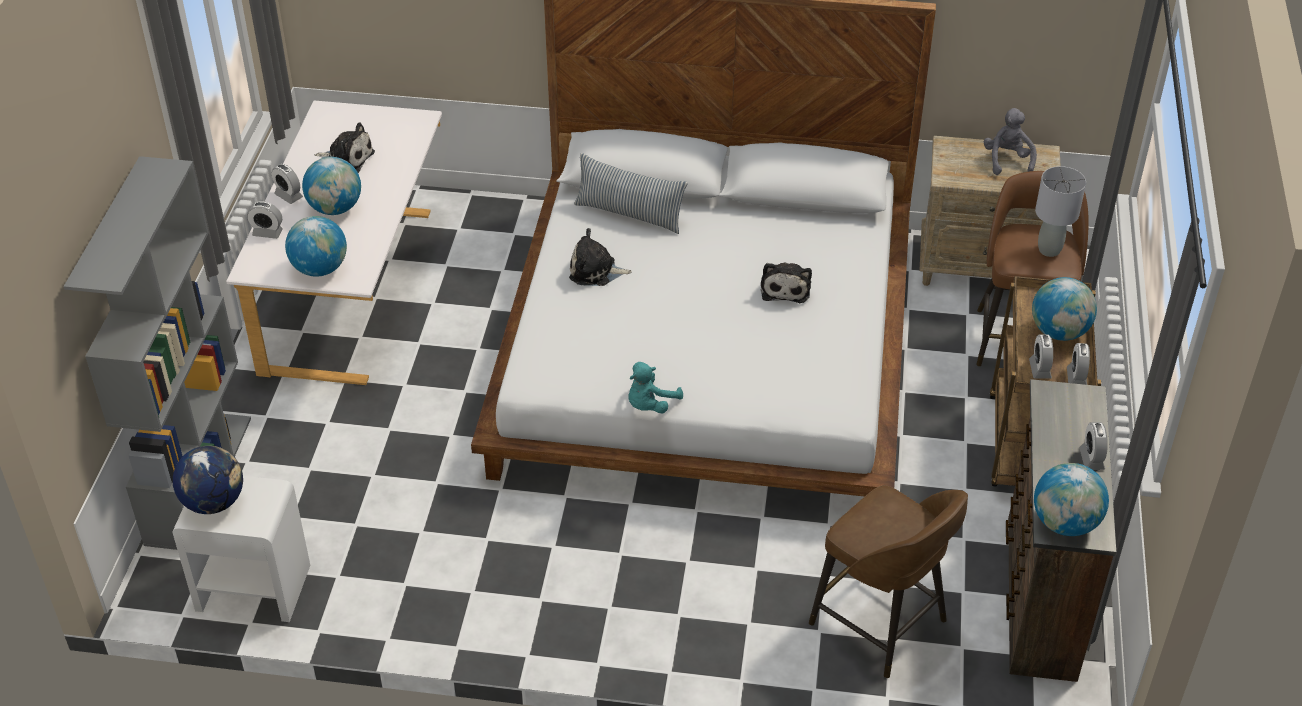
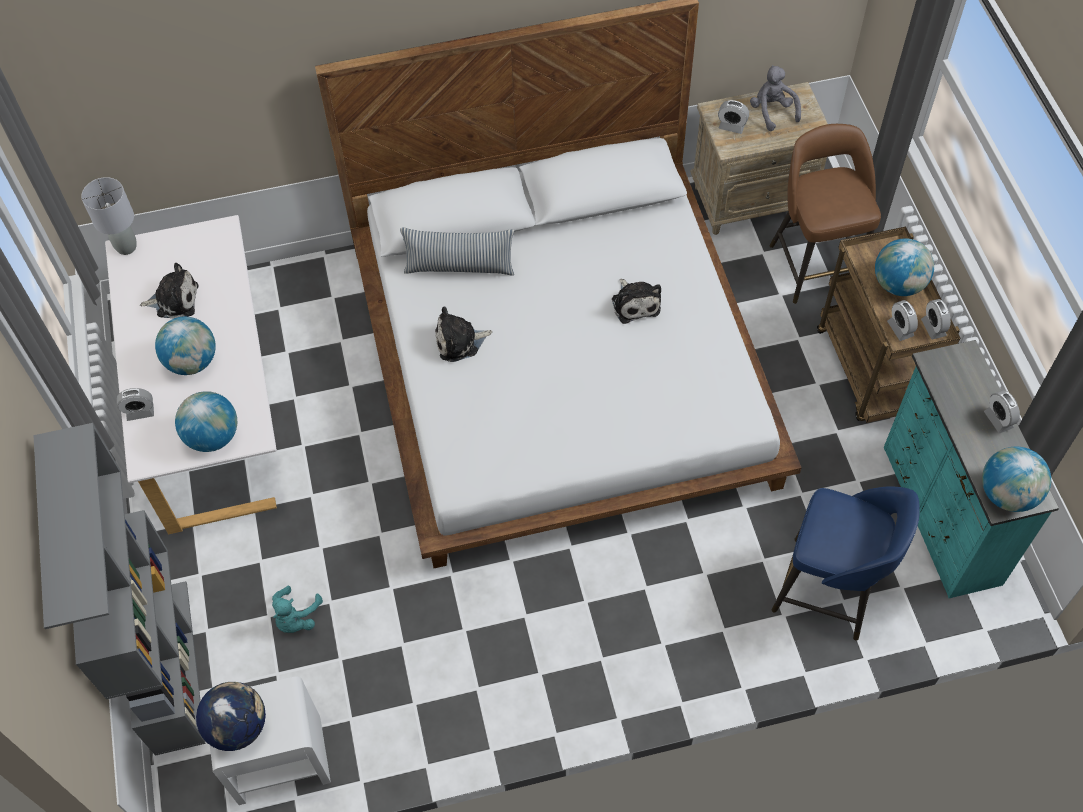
camera: 20 degrees left, 15 degrees up
(288, 196) = (139, 362): alarm clock -> alarm clock (731, 126)
(650, 405) = (577, 470): turquoise plush toy -> turquoise plush toy (296, 618)
(881, 624) = (829, 590): brown stool -> blue stool
(1038, 597) = (939, 516): brown dresser -> turquoise dresser
(1049, 250) = (845, 194): grey table lamp -> grey table lamp (127, 247)

